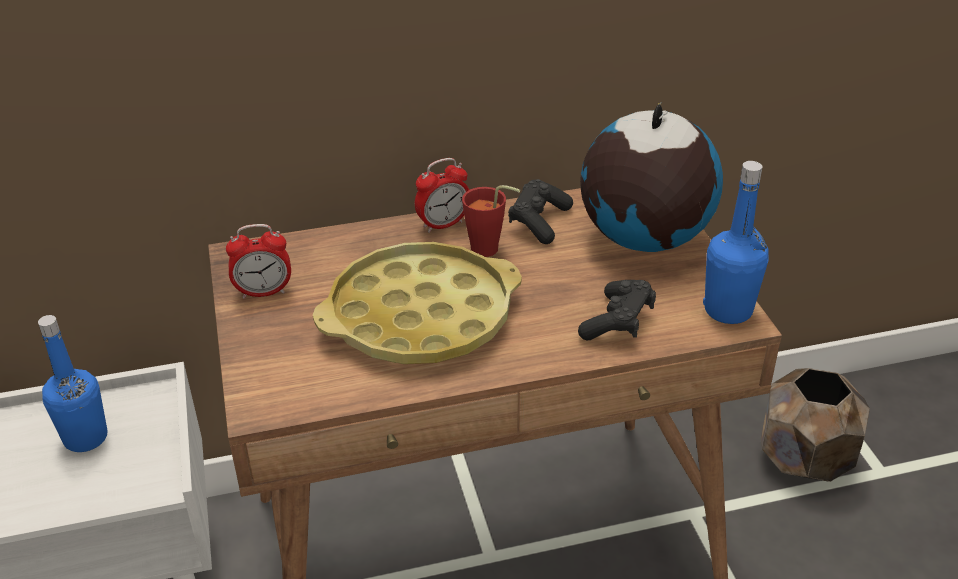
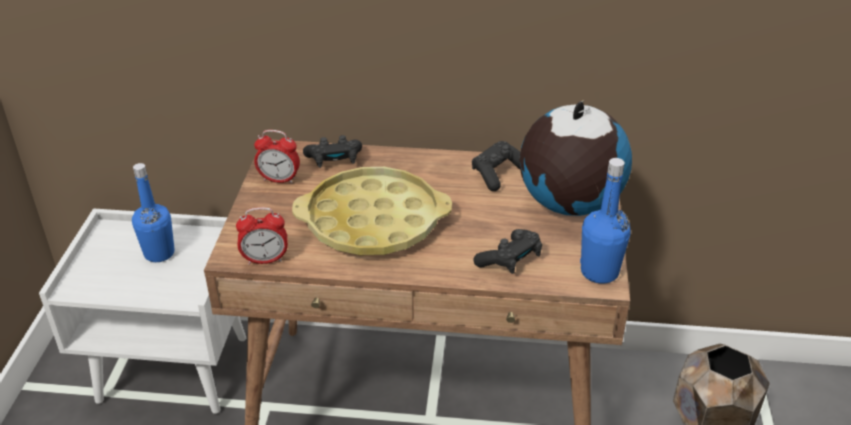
camera: 20 degrees right, 0 degrees up
(324, 251) = (334, 161): none -> black game controller
(443, 224) = (427, 160): alarm clock -> alarm clock (265, 260)
(490, 251) = (449, 187): red cup -> none

